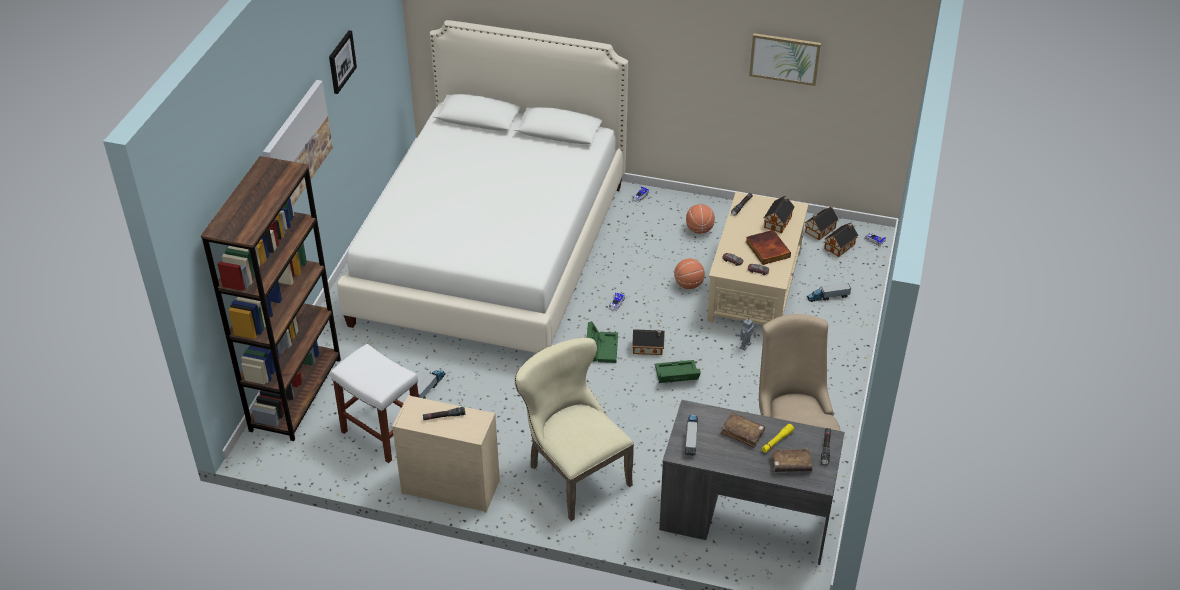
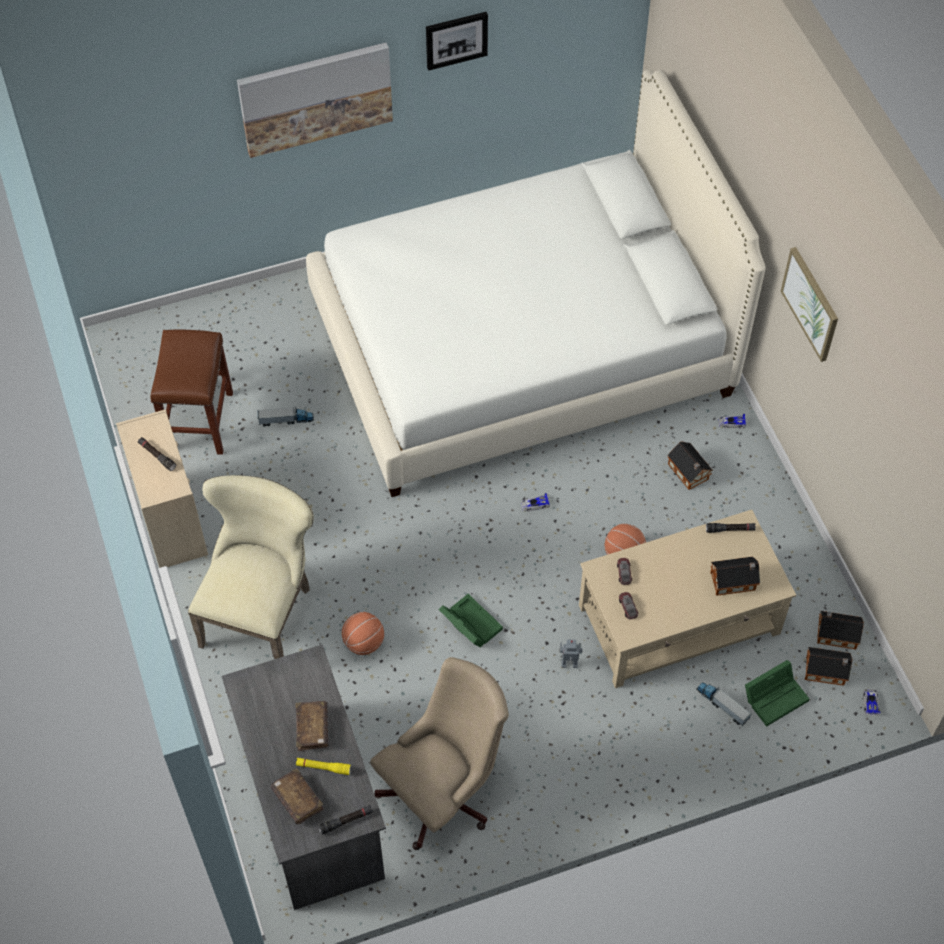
camera: 55 degrees right, 15 degrees up
(296, 394) = (197, 323): brown bookcase -> none
(381, 432) = (199, 420): white stool -> brown stool
(601, 347) = (457, 530): green storage box -> green storage box (776, 696)
(649, 348) = (492, 574): toy house -> toy house (688, 473)
(691, 437) = (272, 683): toy truck -> none
(699, 229) = (726, 512): basketball -> basketball (364, 642)
(767, 249) = (673, 596): book -> none
(784, 58) = (882, 418): picture -> picture (811, 303)

